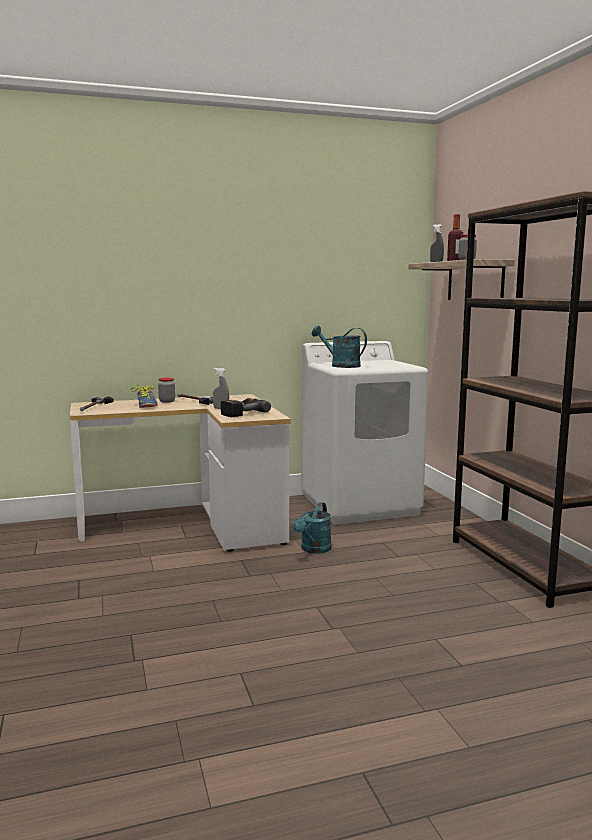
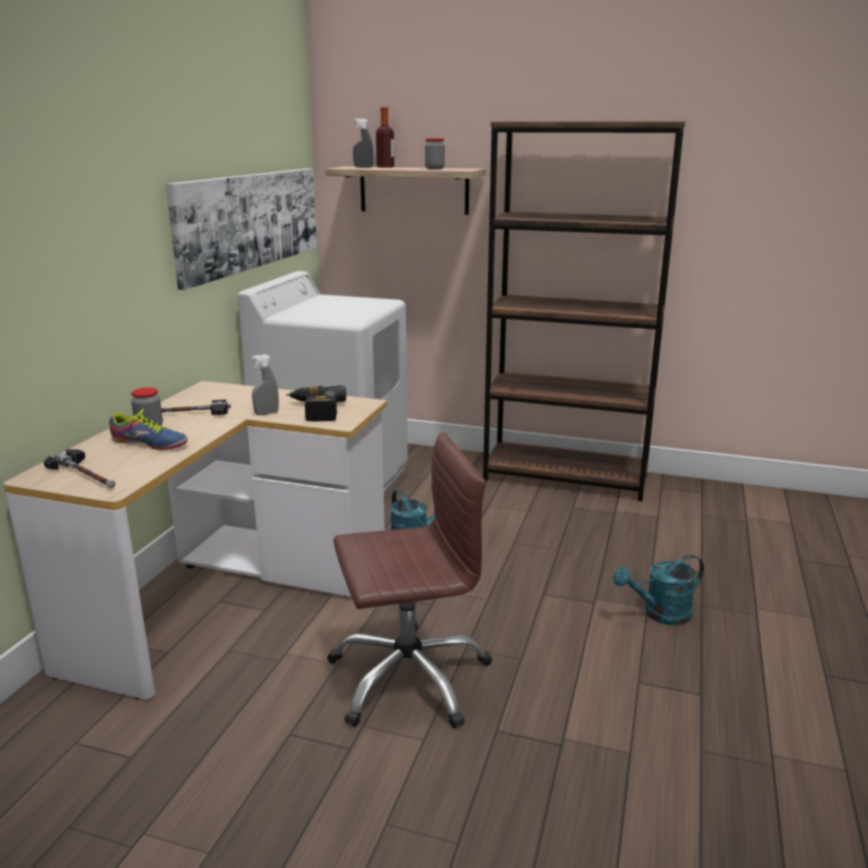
camera: 55 degrees left, 10 degrees up
(161, 592) = (408, 677): none -> brown office chair
(331, 297) = (250, 221): none -> picture
(340, 365) = (324, 315): turquoise watering can -> turquoise watering can (660, 614)

